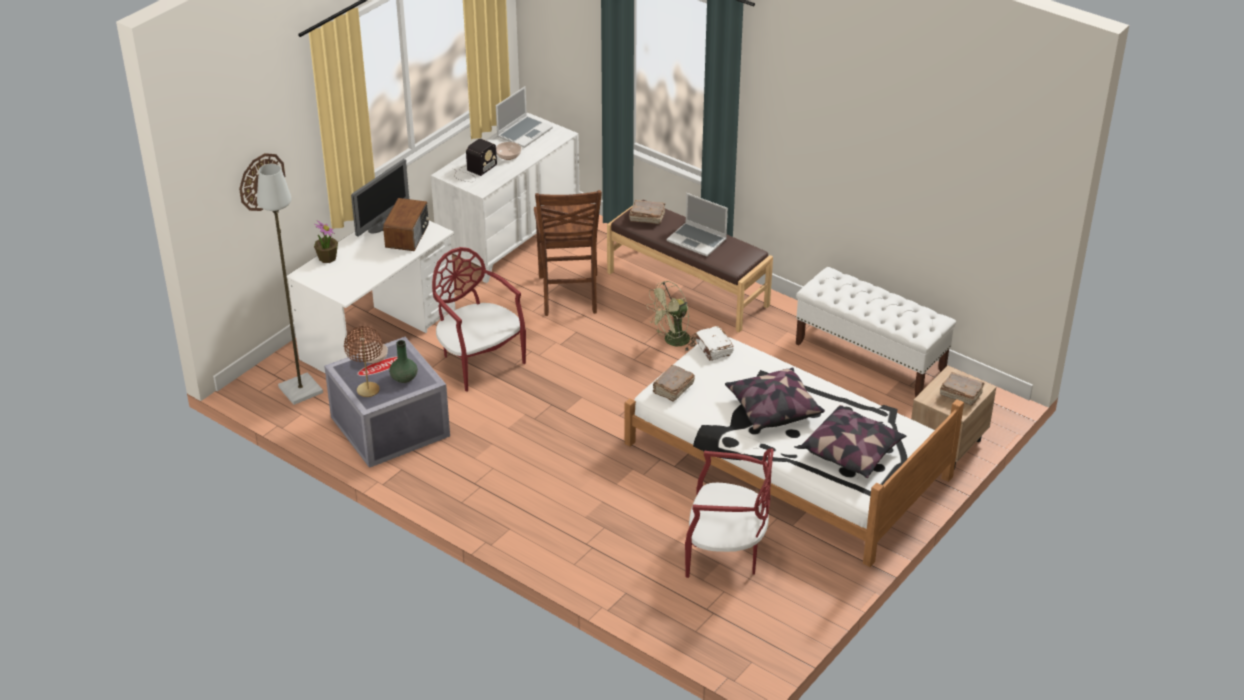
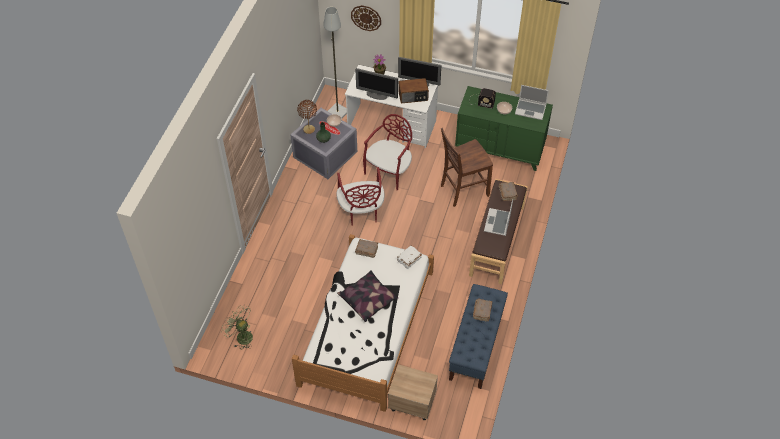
camera: 70 degrees right, 15 degrees up
(376, 272) = (377, 95): none -> monitor
(510, 239) = (500, 149): white dresser -> green dresser
(672, 342) = (445, 247): green fan -> green fan (241, 336)
(726, 553) = (284, 318): red chair -> red chair (361, 211)
(852, 452) = (345, 345): pillow -> none
(870, 358) = (476, 346): white bench -> blue bench
(960, 394) = (412, 387): brown book -> brown book (482, 312)

